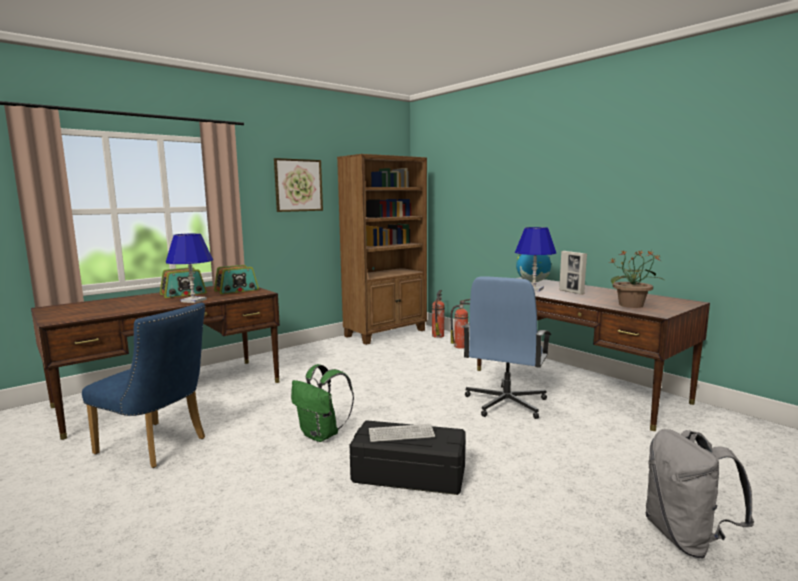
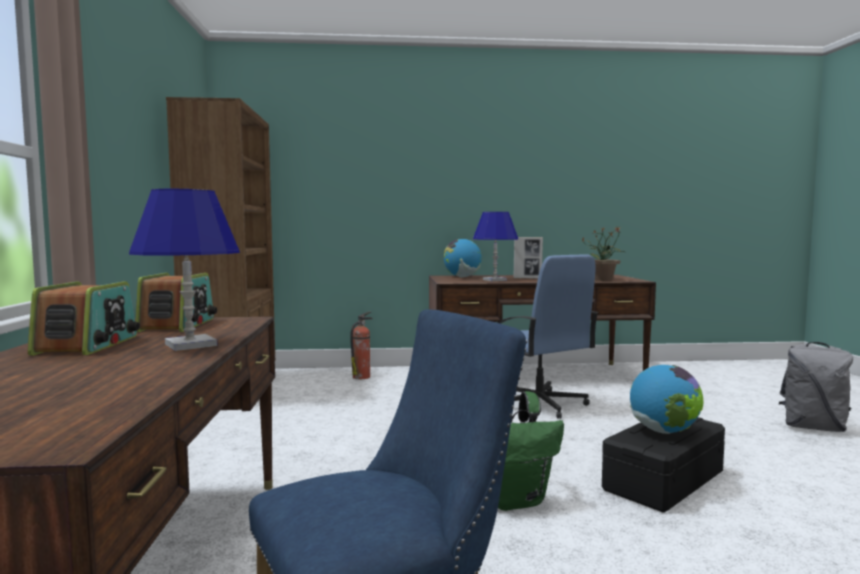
camera: 55 degrees left, 5 degrees down
(298, 185) = (128, 134): picture -> none
(401, 434) = (664, 431): keyboard -> globe
(438, 335) = (305, 374): fire extinguisher -> none

